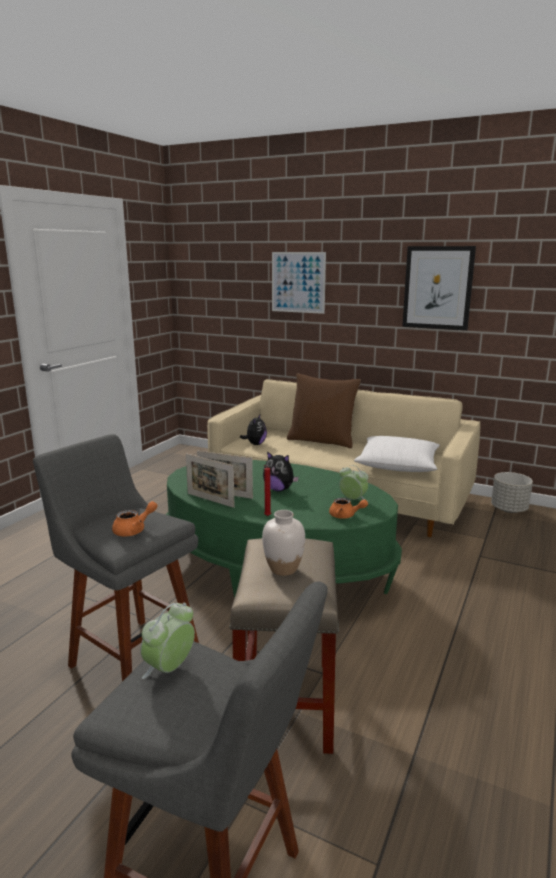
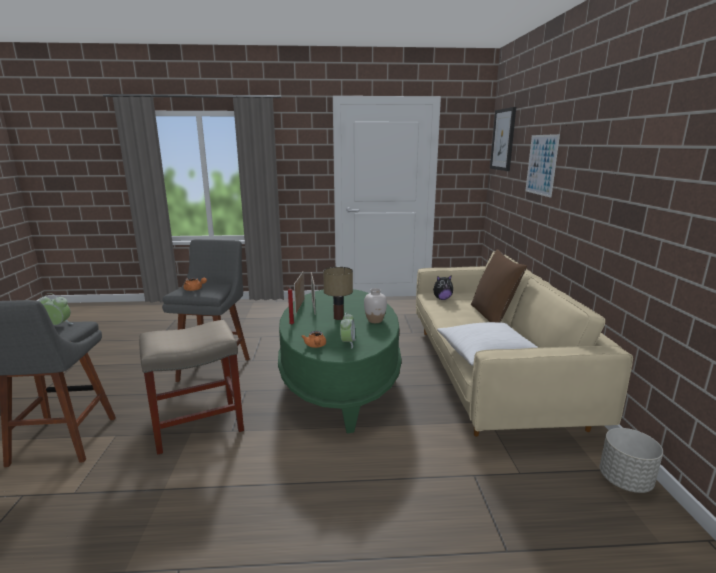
camera: 60 degrees right, 0 degrees up
(279, 489) = (339, 318): plush toy -> table lamp
(283, 568) = (184, 333): white vase -> white vase (375, 320)
(438, 288) = (629, 176): picture -> picture (503, 139)

